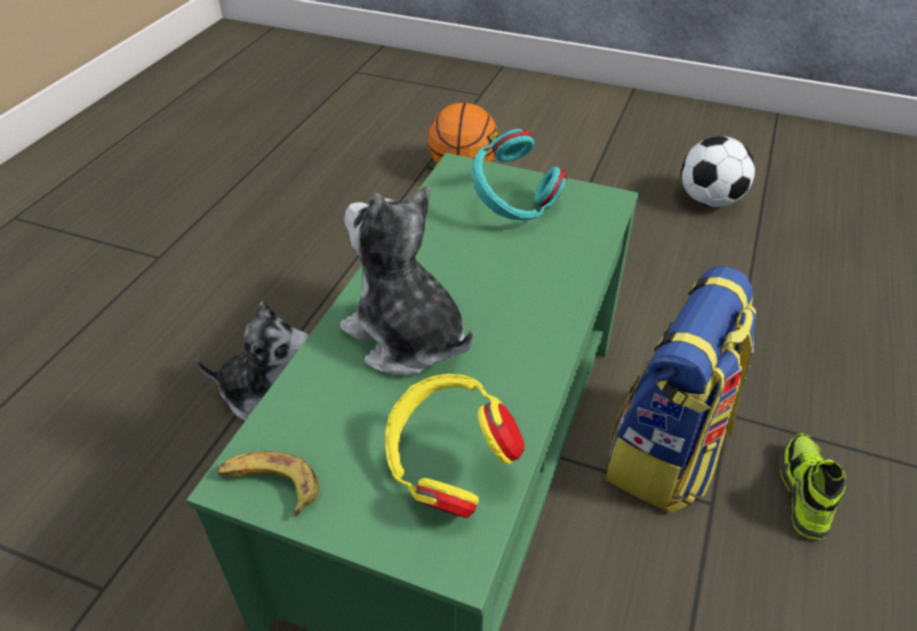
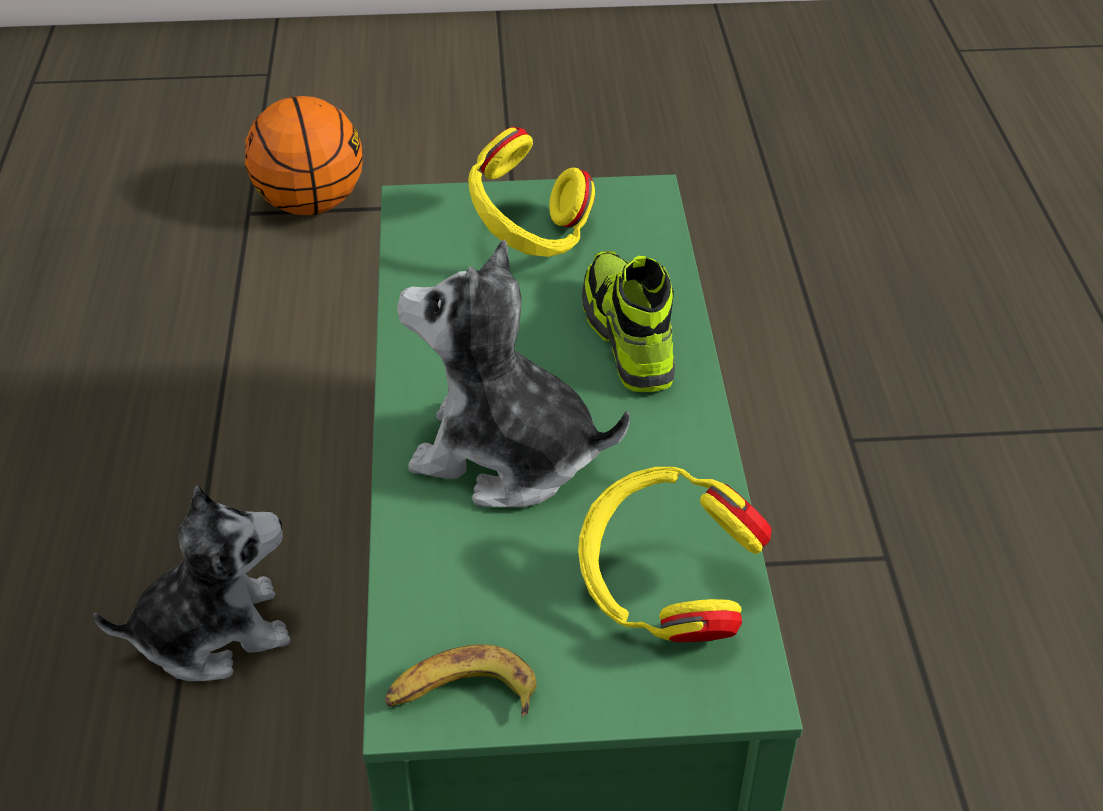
camera: 25 degrees left, 0 degrees up
(514, 207) = (529, 238): turquoise headphones -> yellow headphones
(667, 454) = (804, 516): backpack -> none
(709, 200) = (688, 156): football -> none
(803, 492) = (981, 504): shoe -> shoe (627, 337)

